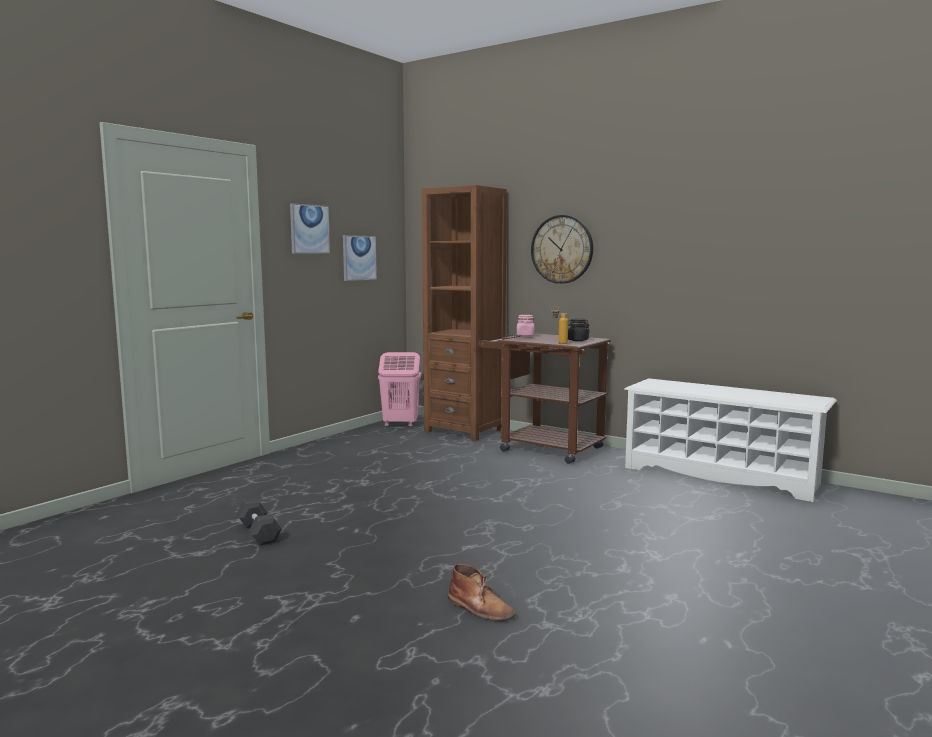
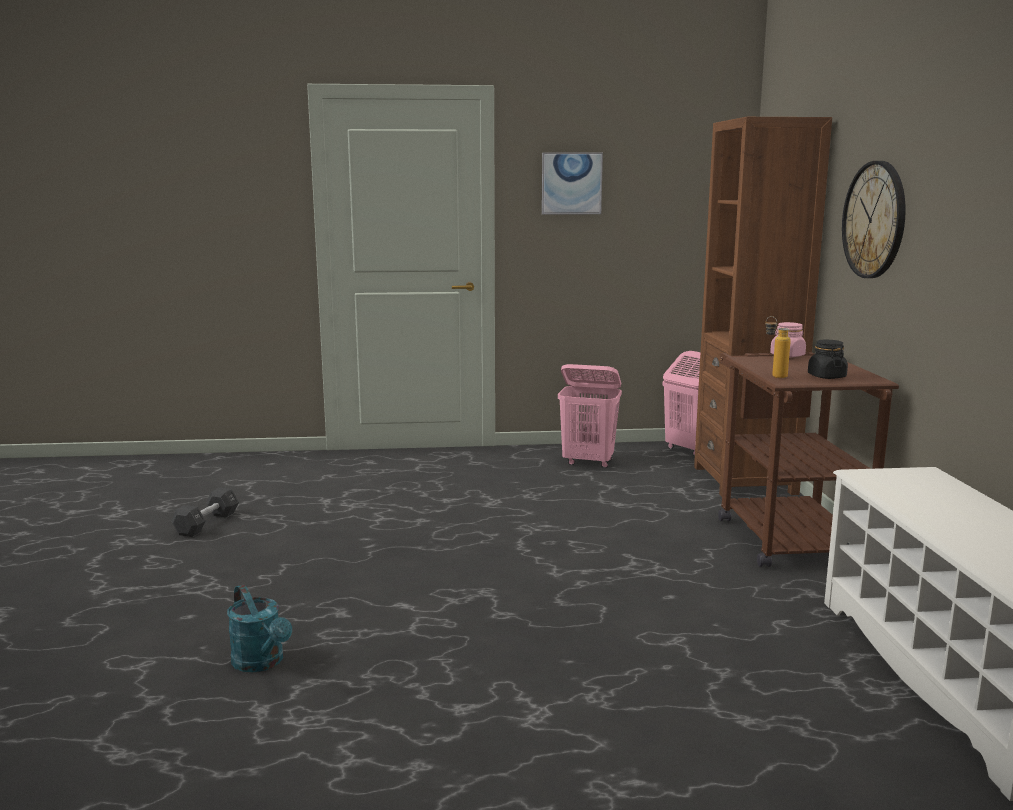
camera: 50 degrees right, 5 degrees up
(259, 533) = (310, 516): black dumbbell -> black dumbbell (207, 524)
(359, 258) = (656, 220): picture -> none
(360, 445) = (589, 462): none -> pink laundry basket
(480, 608) = (262, 663): brown boot -> turquoise watering can

